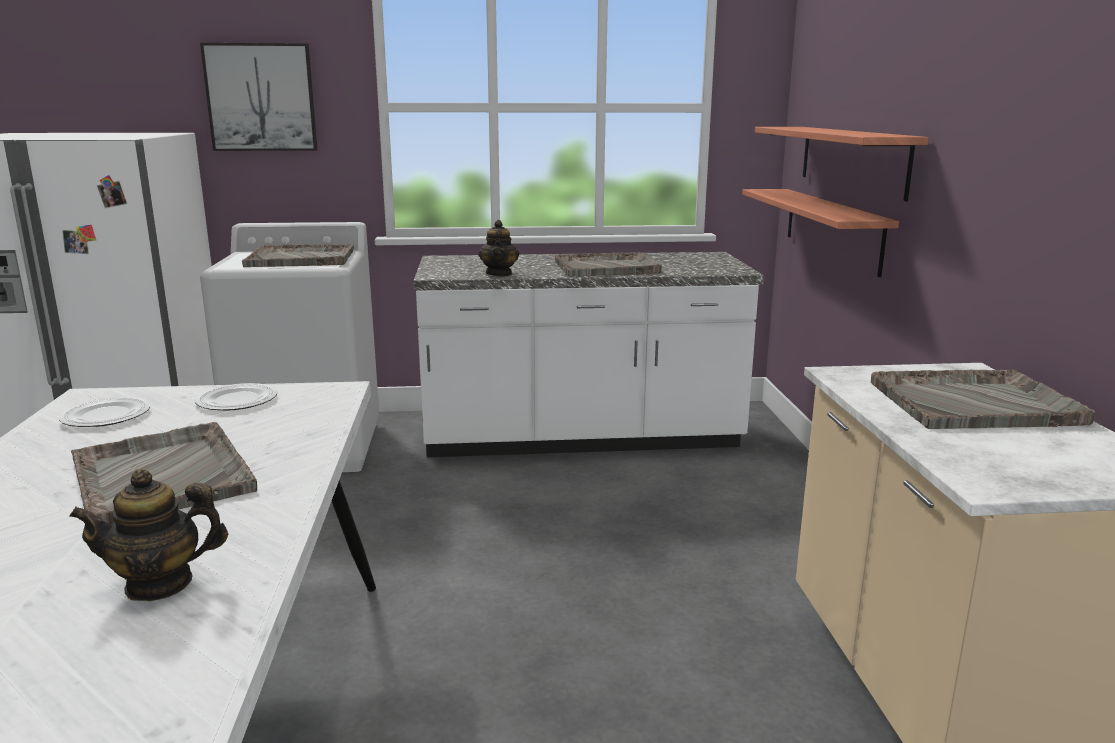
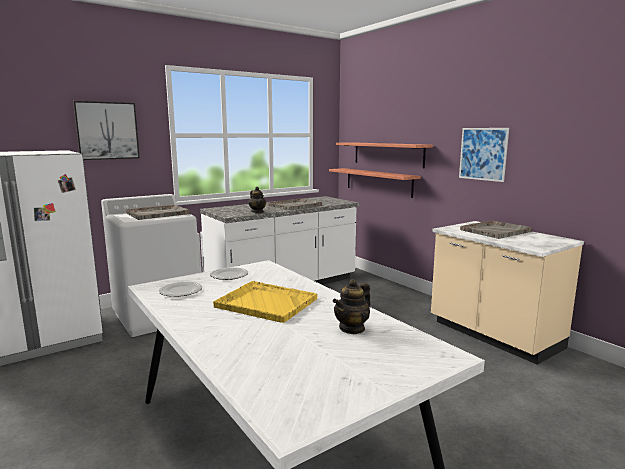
camera: 30 degrees left, 5 degrees down
(162, 475) = (265, 302): grey tray -> yellow tray
(1022, 169) = (483, 154): none -> picture

